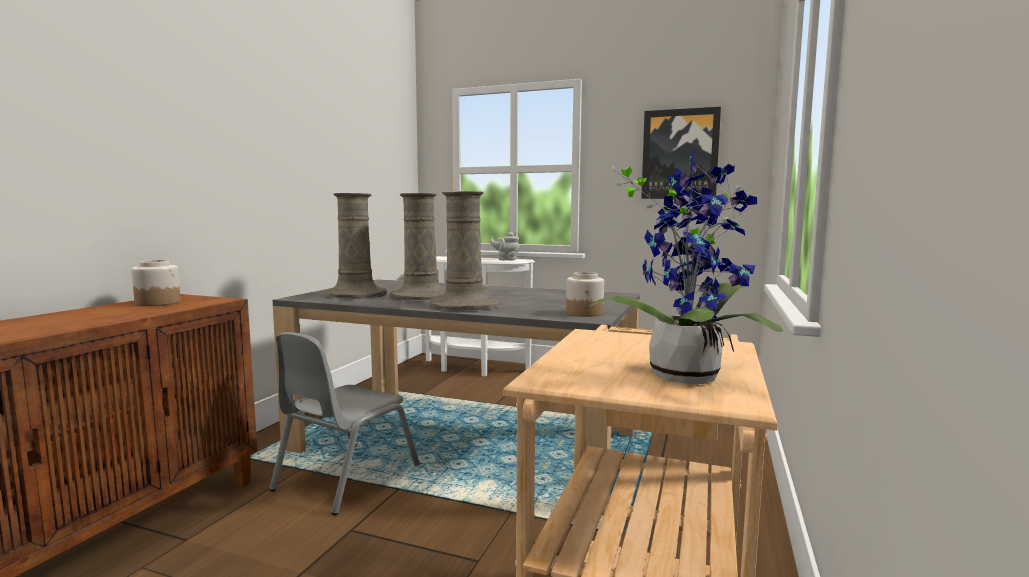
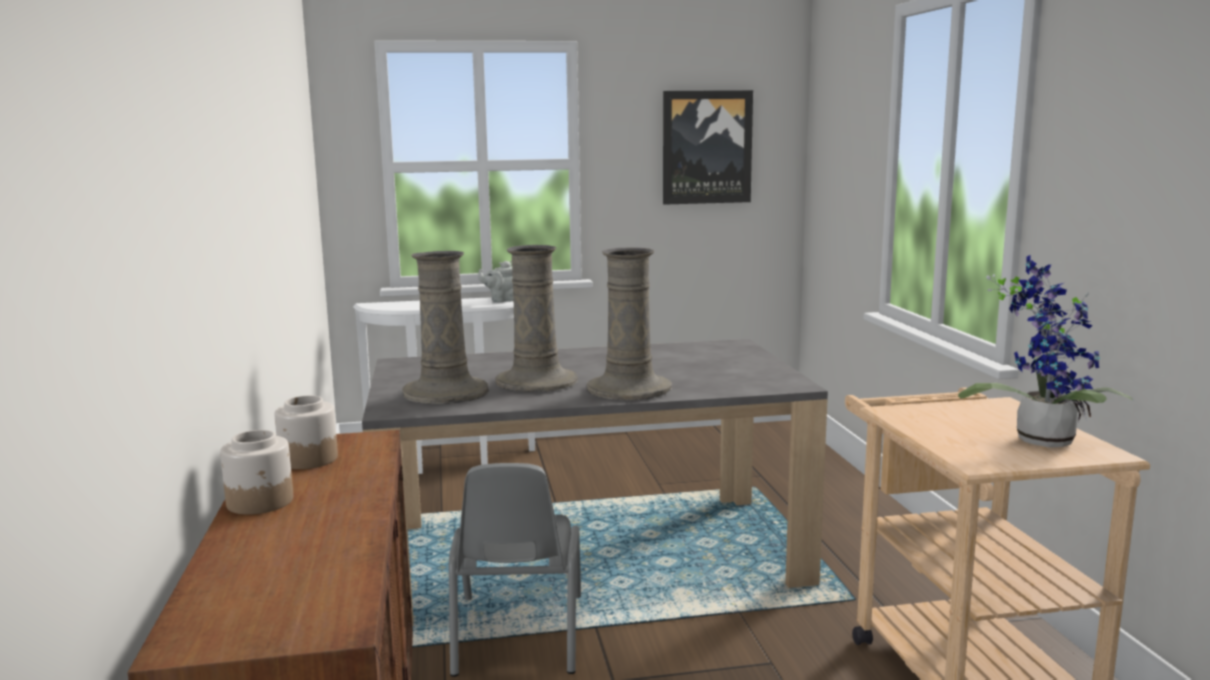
camera: 30 degrees left, 5 degrees up
(585, 313) = (772, 379): jar -> jar (261, 502)

